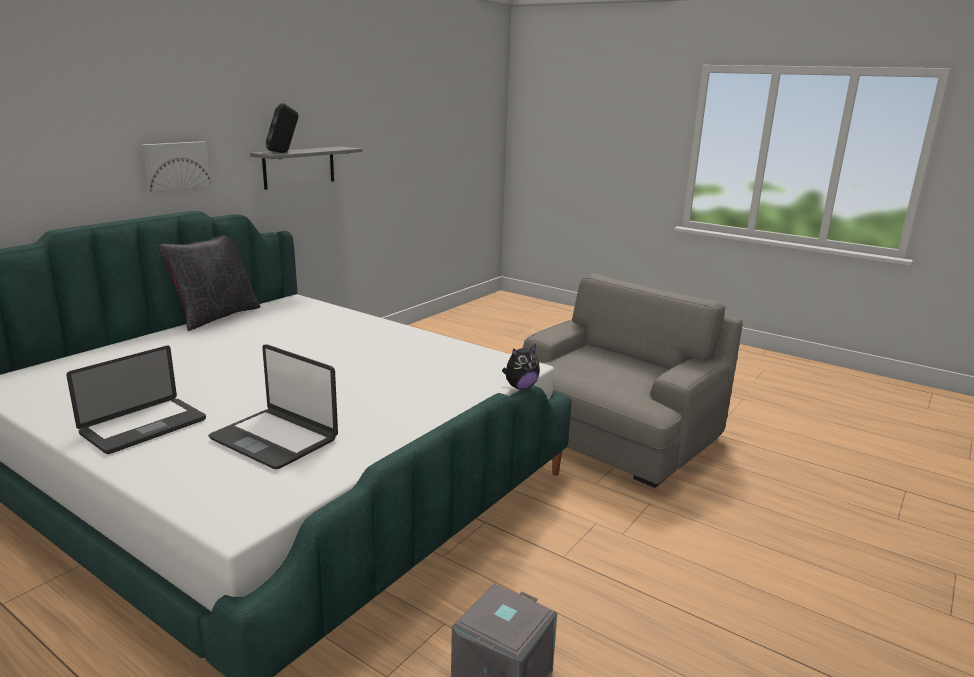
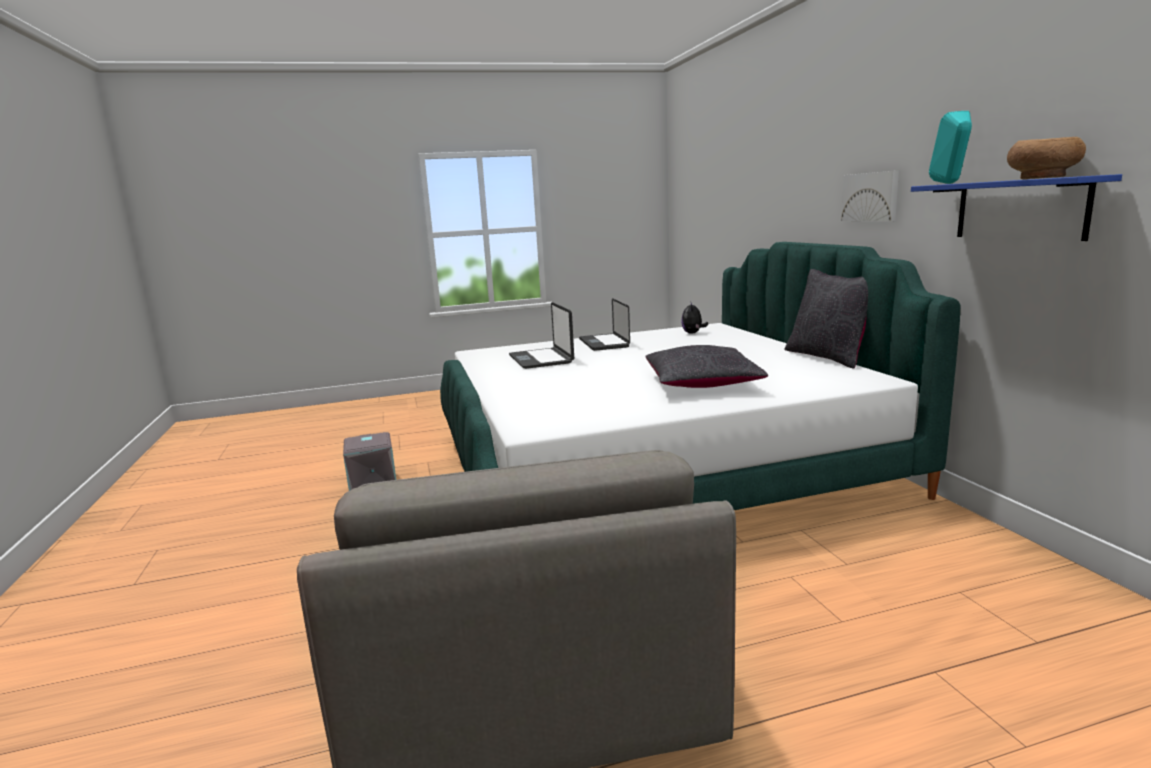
camera: 130 degrees right, 5 degrees down
(275, 439) = (542, 359): laptop -> laptop turned 90 degrees counterclockwise
(283, 152) = (950, 183): black speaker -> turquoise speaker
(299, 167) = (1020, 209): grey shelf -> blue shelf
(328, 148) = (1043, 178): none -> brown bowl
(343, 341) = (701, 384): none -> black pillow
(520, 387) = (487, 417): plush toy -> plush toy (693, 333)

